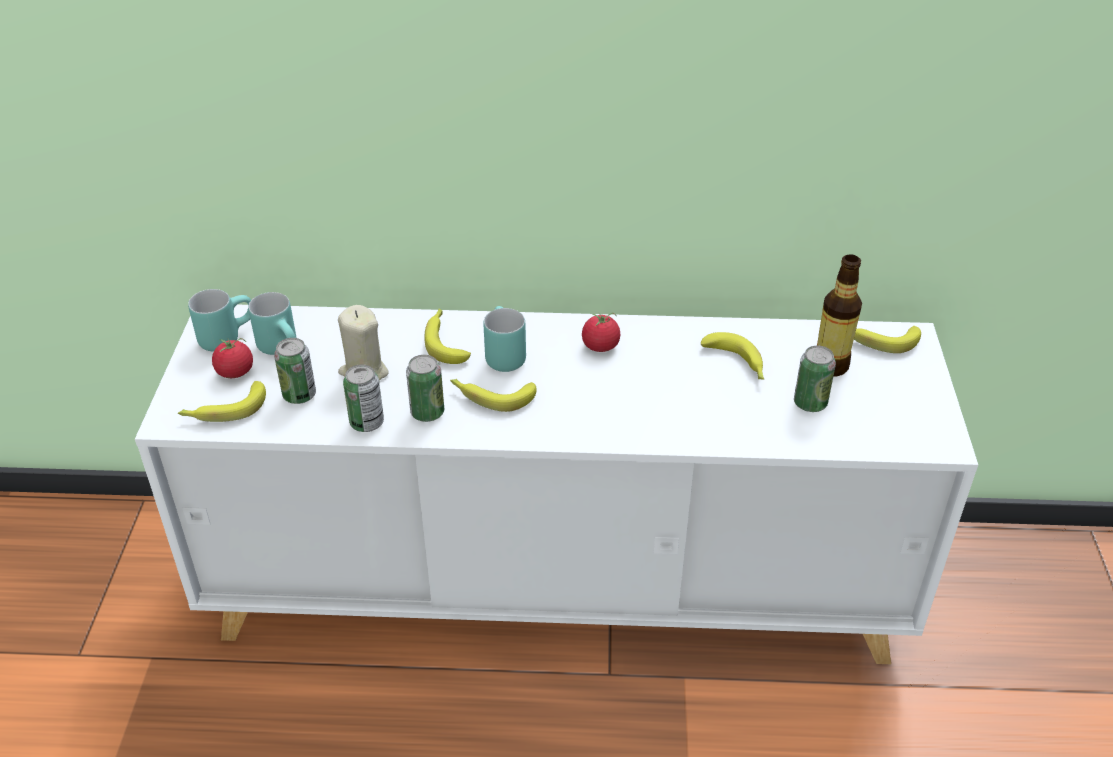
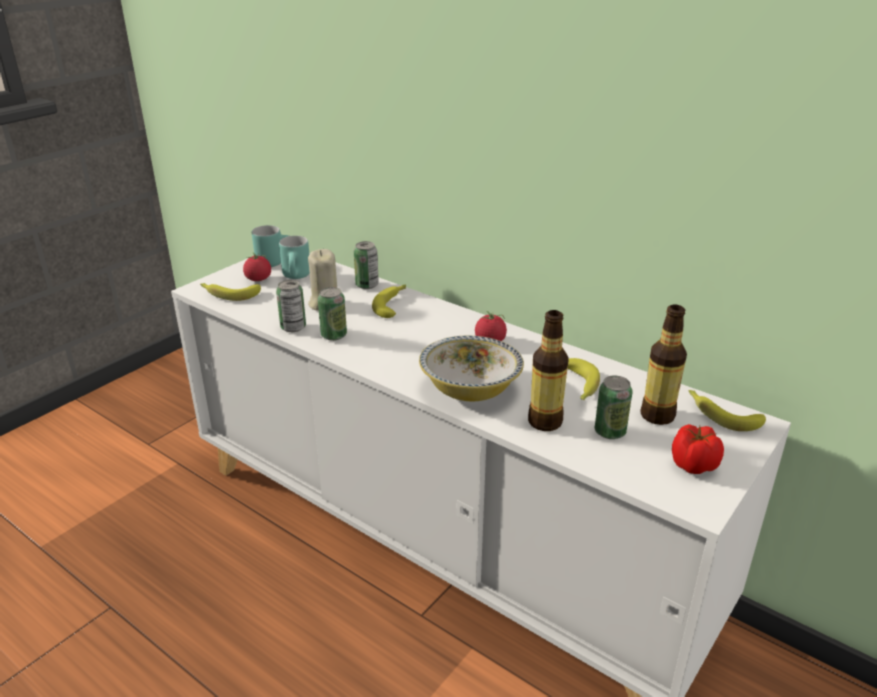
camera: 35 degrees right, 10 degrees down
(299, 395) = (276, 301): can -> can (367, 285)
(491, 396) = (383, 341): banana -> none
(501, 355) = (417, 323): turquoise mug -> none
(643, 415) = (470, 389): none -> bowl
(747, 419) = (544, 422): none -> bottle
(902, 404) = (692, 464): none -> tomato

